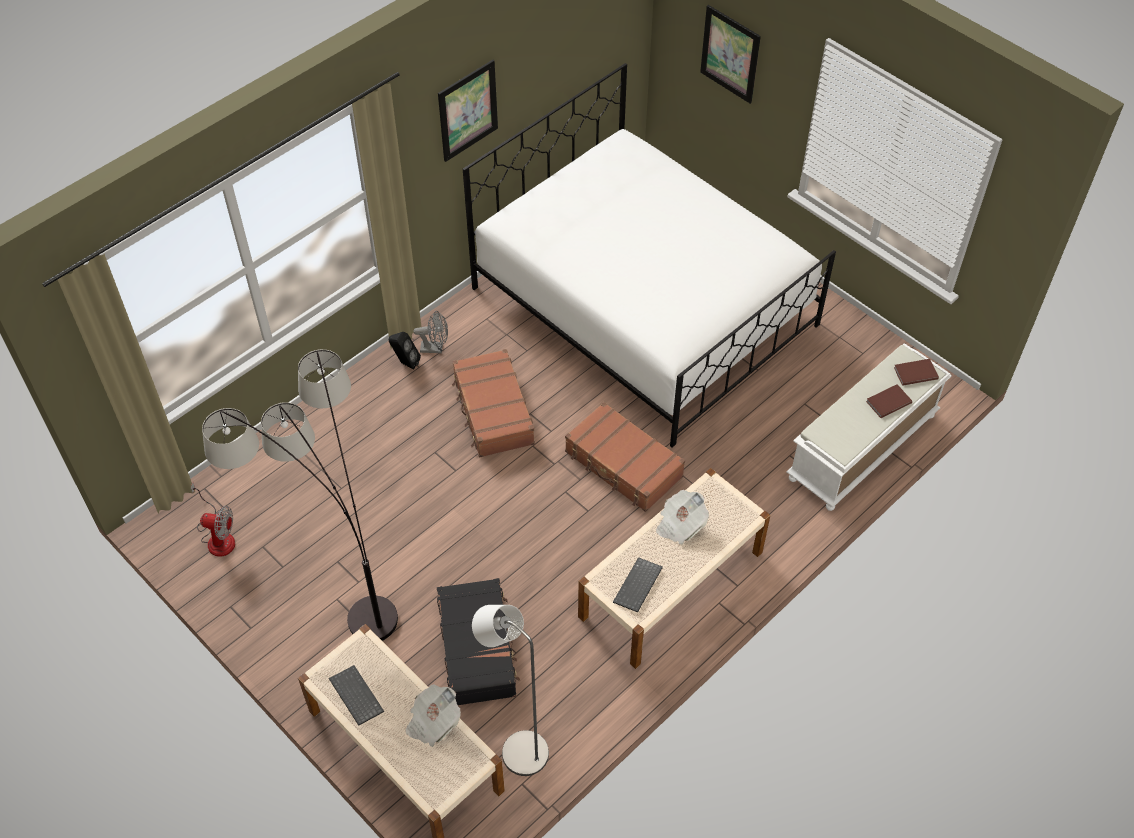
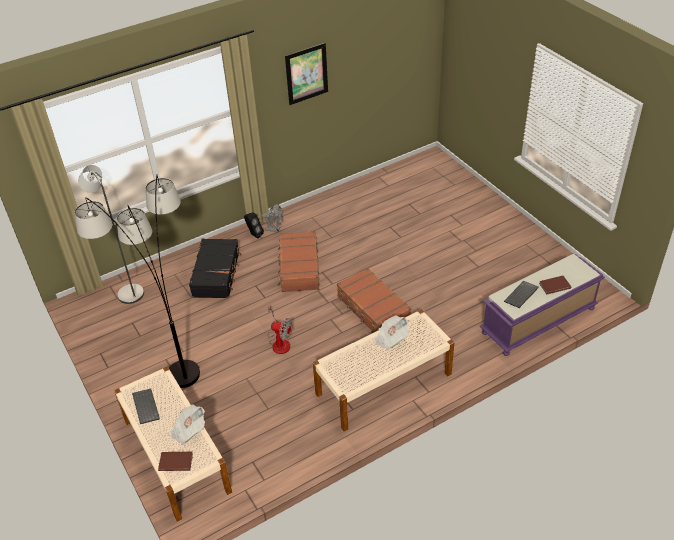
camera: 15 degrees right, 10 degrees down
(217, 537) = (107, 313): fan -> fan (279, 342)
(478, 648) = (244, 402): black suitcase -> black suitcase (217, 274)
(517, 748) = (249, 467): grey floor lamp -> grey floor lamp (128, 291)
(638, 586) = (351, 371): keyboard -> keyboard (521, 295)
(643, 306) = (413, 222): white bed -> none
(730, 54) = (483, 62): picture -> none
(862, 448) = (538, 321): white bench -> purple bench
(914, 373) = (577, 271): brown book -> brown book (175, 461)

